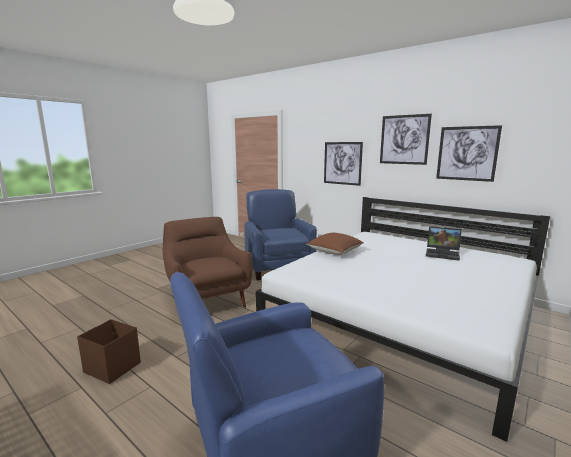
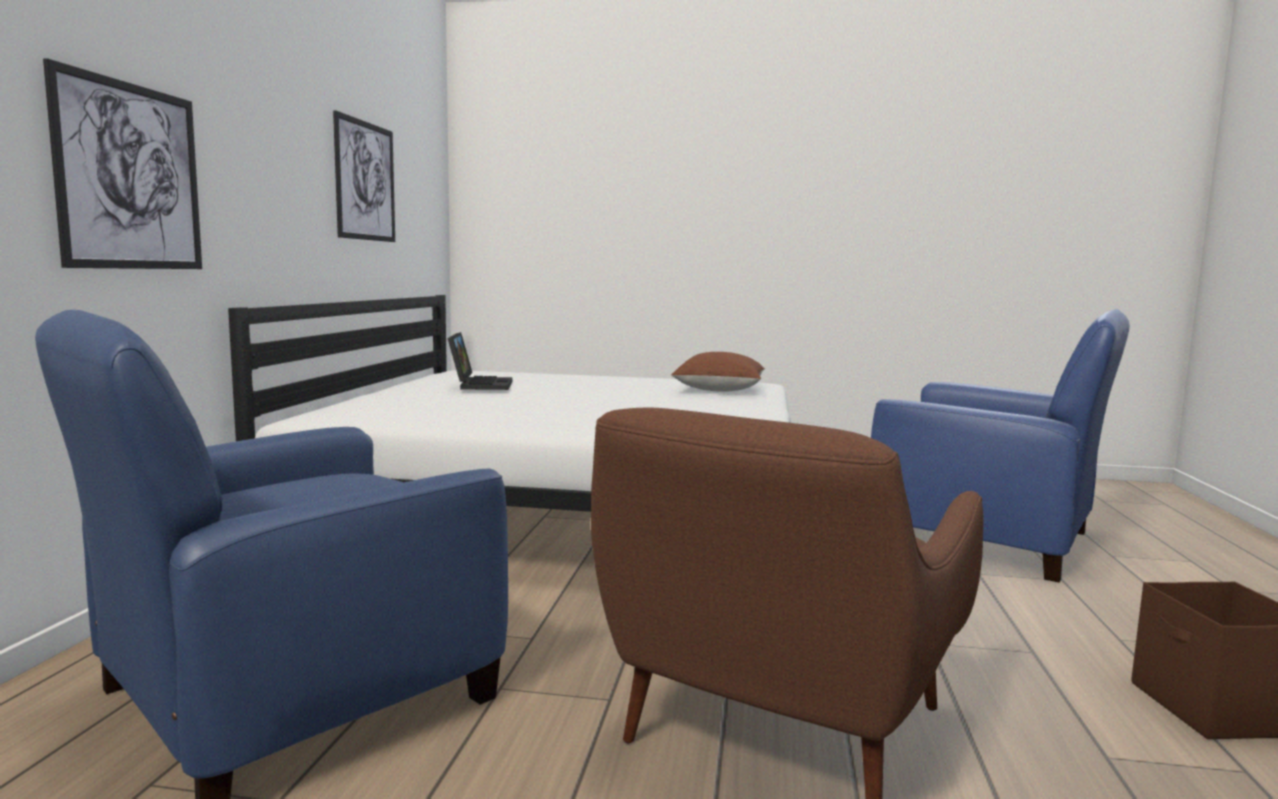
camera: 120 degrees left, 5 degrees down
(334, 252) = (545, 428): brown pillow -> brown pillow (719, 390)
(404, 139) = (281, 124): picture -> none

